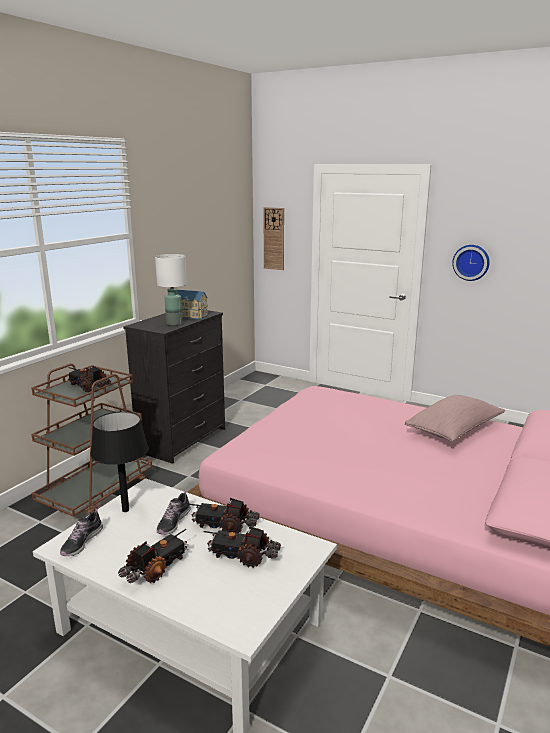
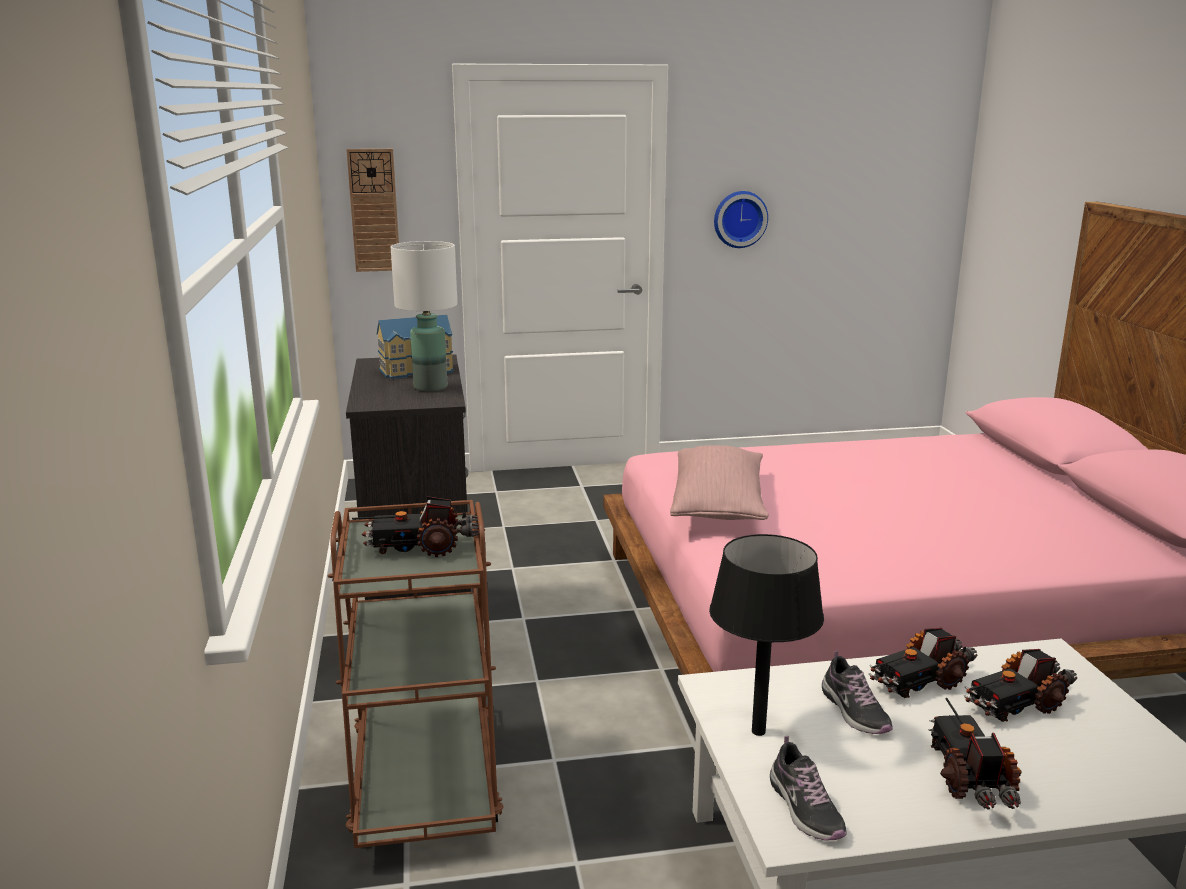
camera: 40 degrees left, 0 degrees up
(454, 430) = (917, 459): pink pillow -> pink pillow (718, 505)

